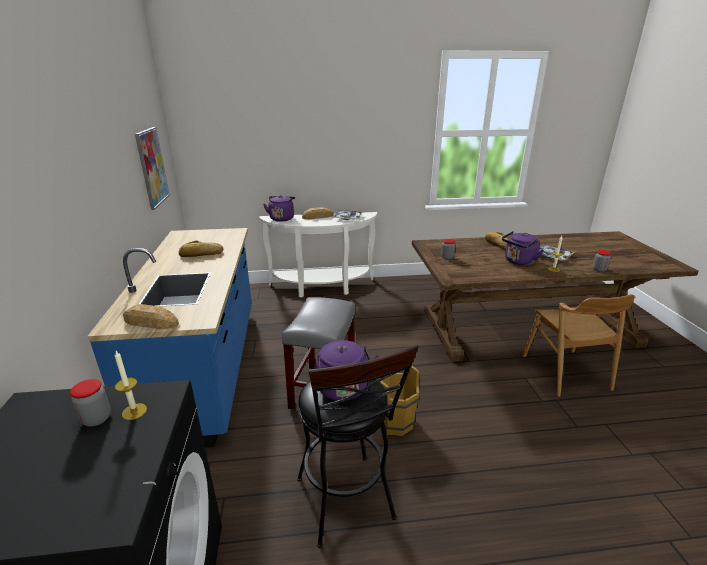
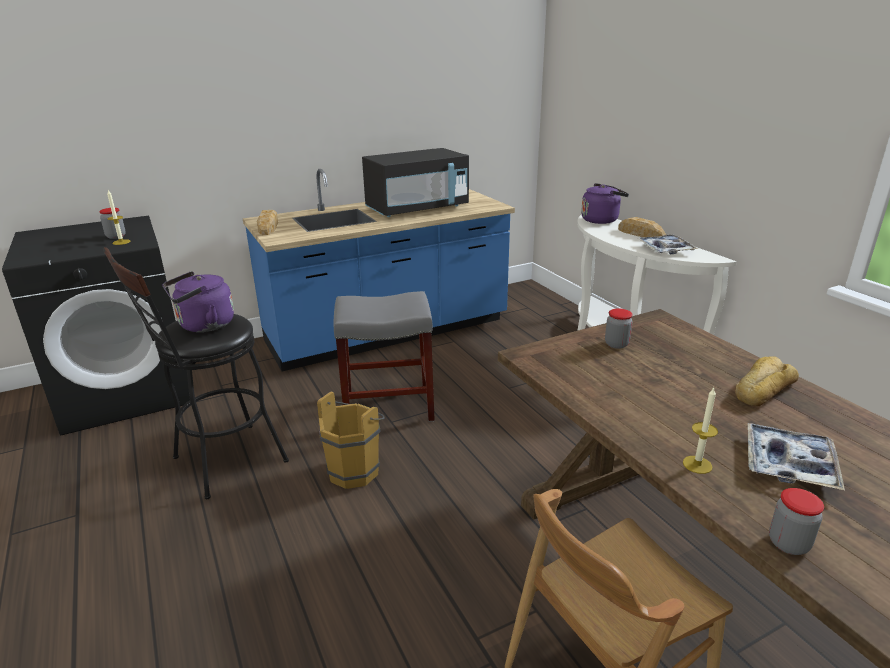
camera: 70 degrees right, 0 degrees up
(152, 167) = (463, 111): picture -> none
(201, 254) = (417, 209): bread -> black microwave
(518, 262) = (687, 417): purple kettle -> none

